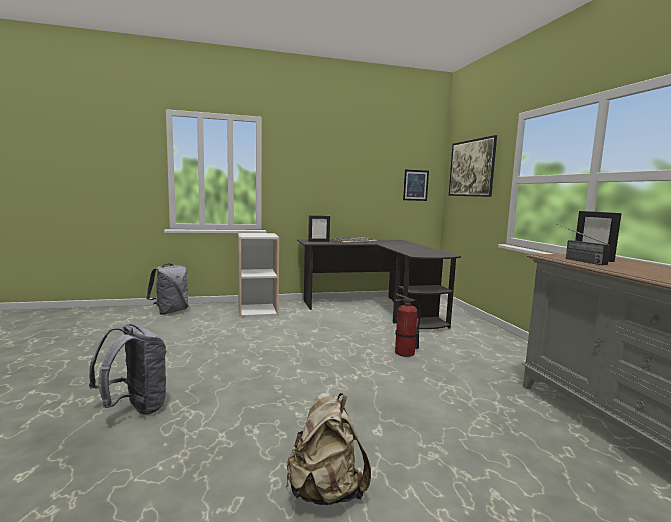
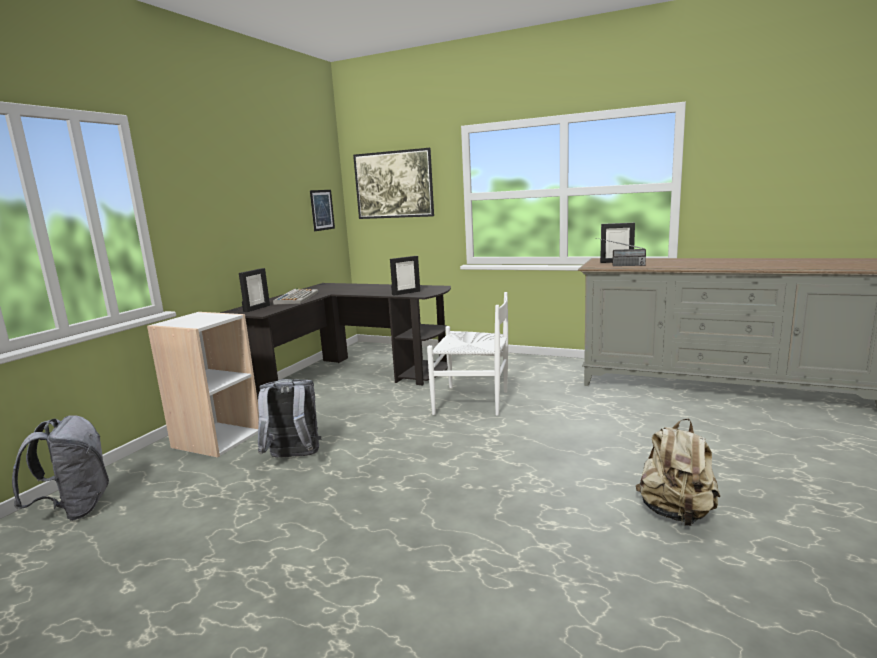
camera: 50 degrees left, 5 degrees up
(135, 408) = (417, 601): grey backpack -> grey backpack (293, 458)
(405, 353) = (472, 402): fire extinguisher -> white chair
(413, 252) = (406, 293): none -> picture frame

